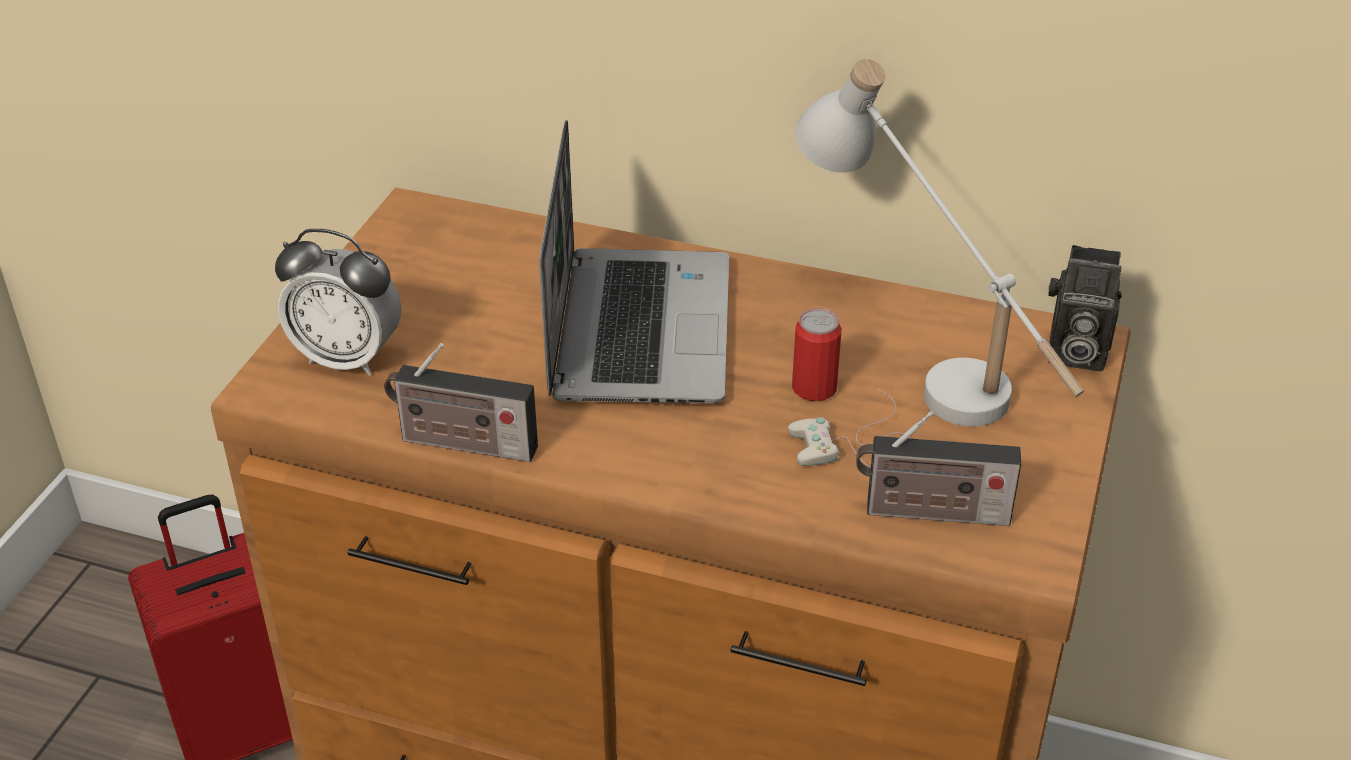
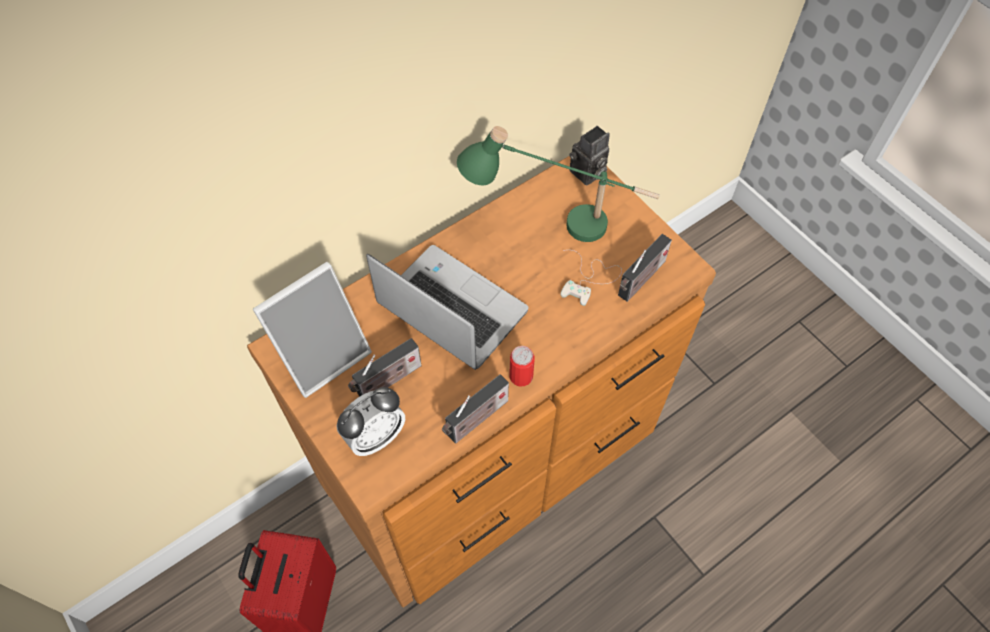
camera: 55 degrees left, 20 degrees up
(440, 252) = (323, 354): none -> picture frame
(449, 327) = (387, 382): none -> radio
(814, 388) = (540, 271): can -> can (521, 376)
(923, 364) = (555, 225): white table lamp -> green table lamp

